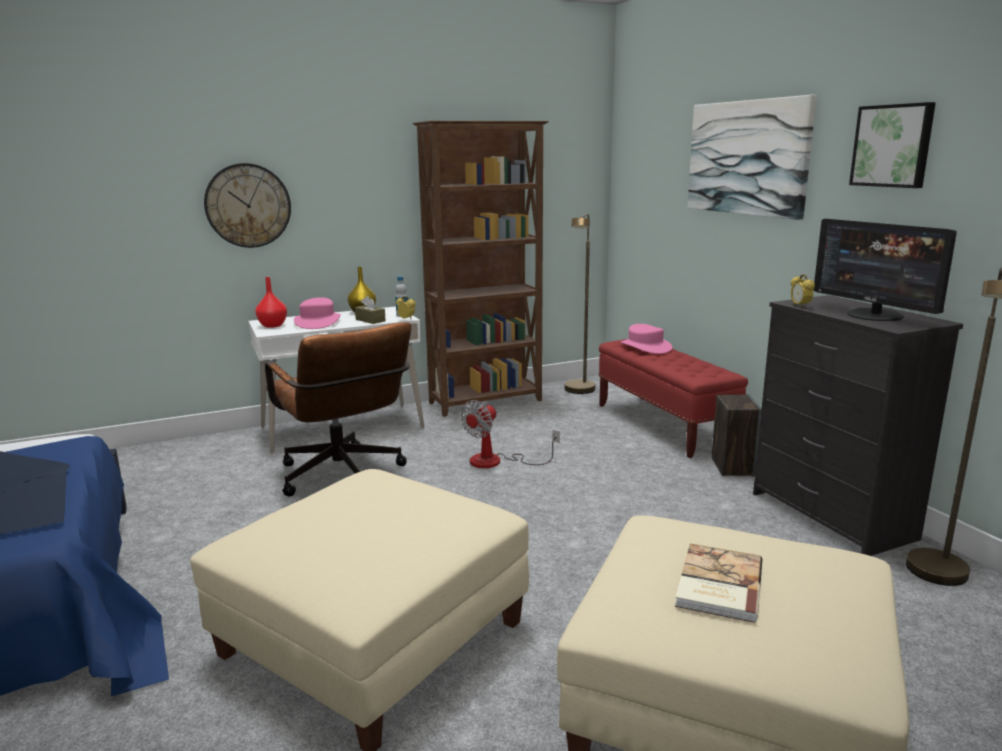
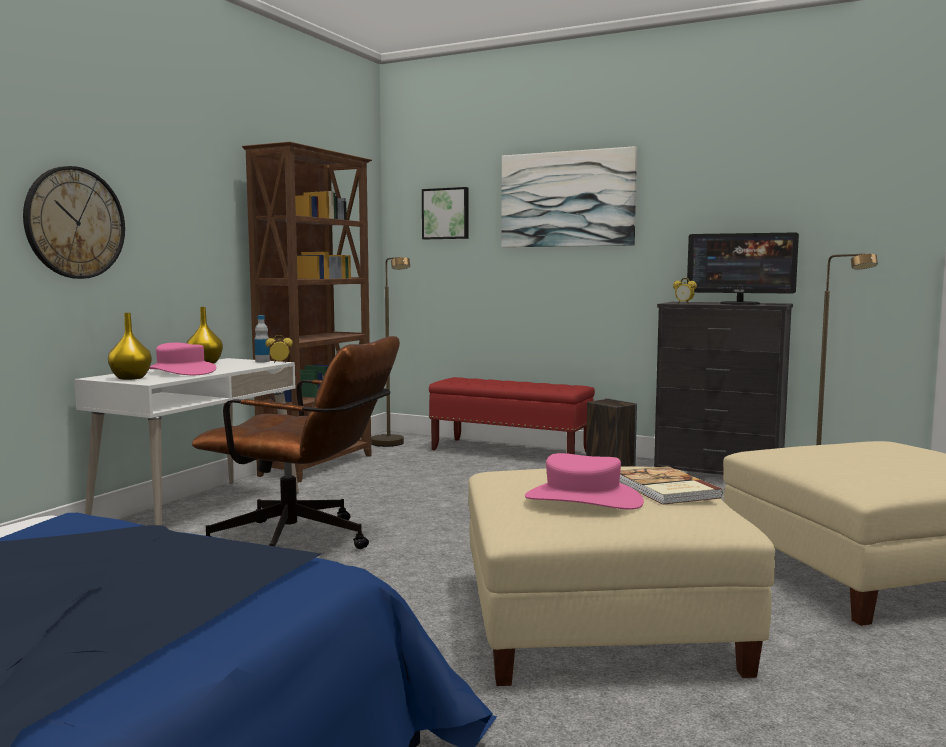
camera: 40 degrees left, 10 degrees down
(273, 325) = (131, 378): red vase -> yellow vase
(370, 320) = (241, 366): brown tissue box -> none
(497, 461) = (428, 499): fan -> none
(645, 347) = (477, 380): pink hat -> pink hat (583, 499)
(717, 585) = (875, 459): book -> book (665, 489)
(893, 146) = (713, 183): picture -> picture (446, 213)

